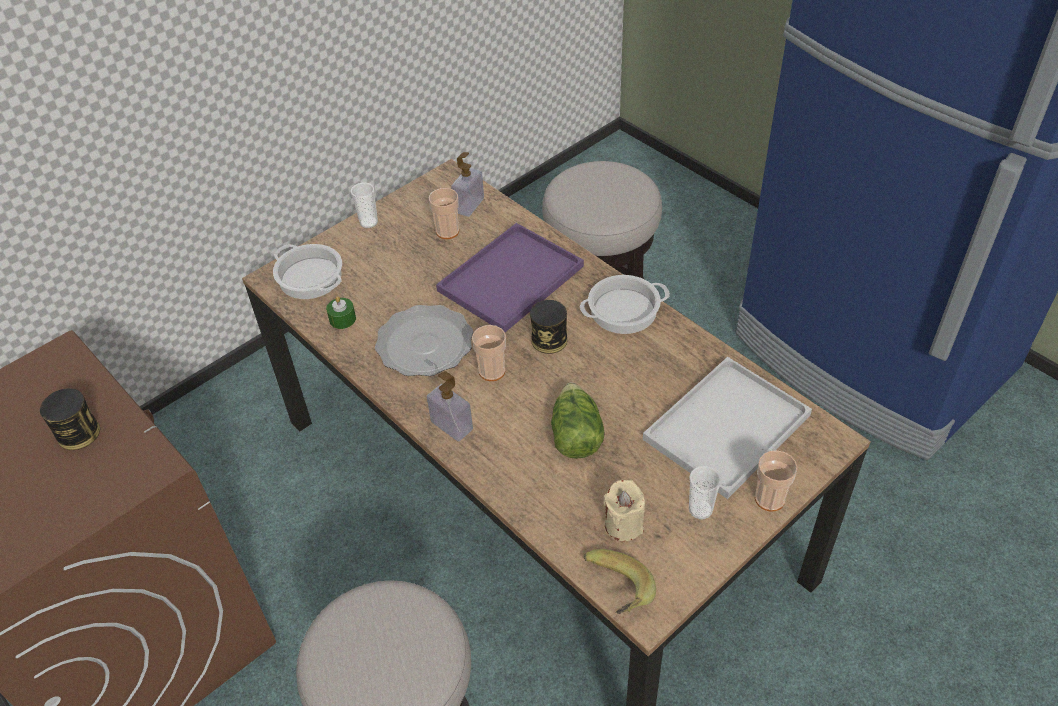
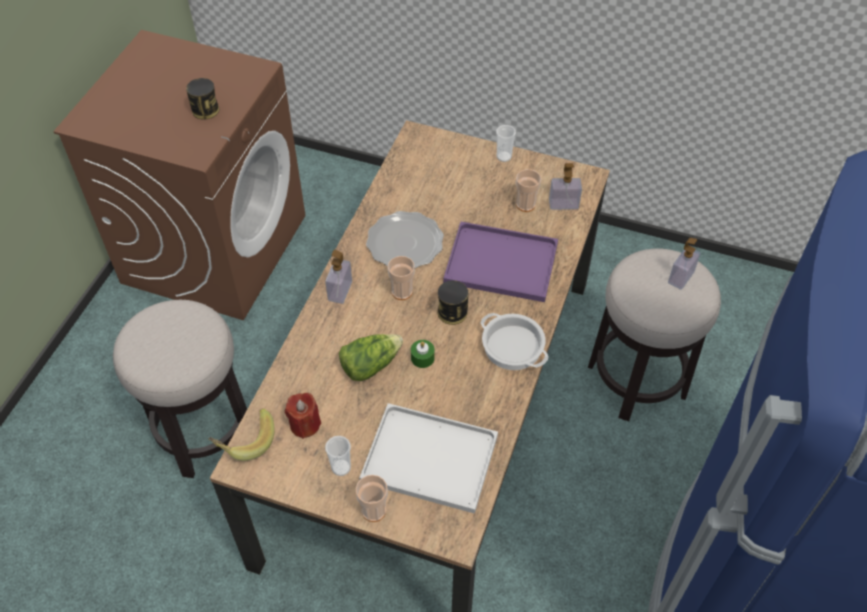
camera: 60 degrees right, 5 degrees up
(311, 277) = (429, 153): cooking pot -> none
(342, 319) = (401, 189): green candle -> green candle (422, 358)
(600, 178) = (680, 277): none -> soap dispenser
(623, 524) = (305, 424): beige candle -> red candle

